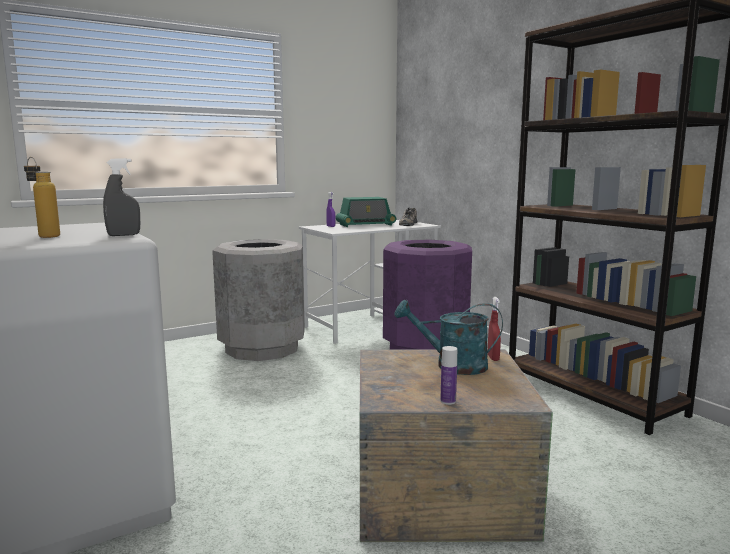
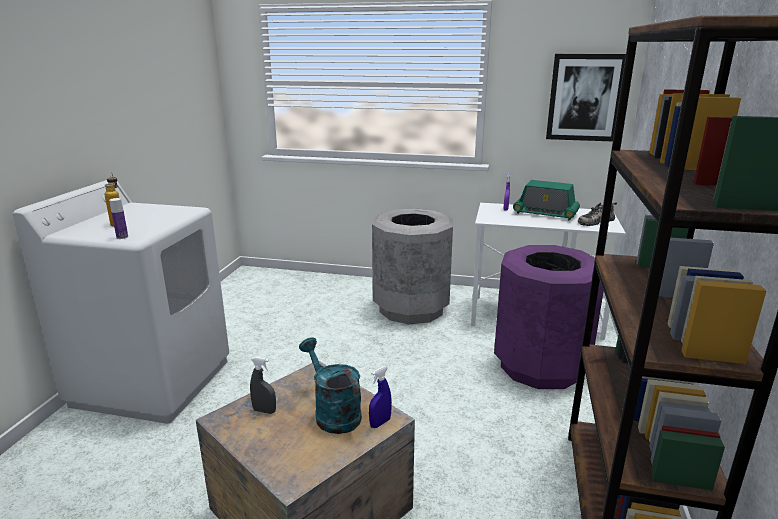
camera: 45 degrees right, 10 degrees up
(124, 235) = (143, 233): grey spray bottle -> grey spray bottle (264, 411)
(361, 126) = (585, 97): none -> picture
(448, 401) = (252, 445): bottle -> bottle (122, 237)
(493, 358) = (380, 423): red spray bottle -> blue spray bottle

